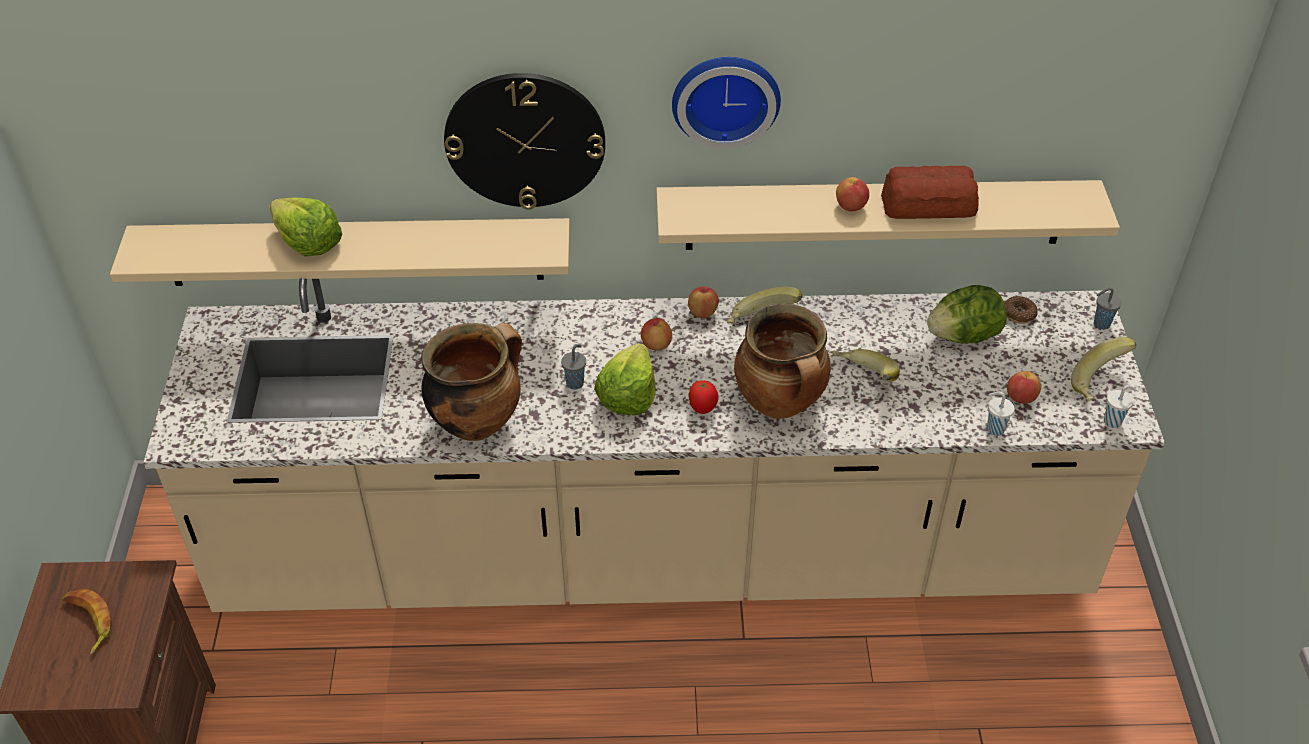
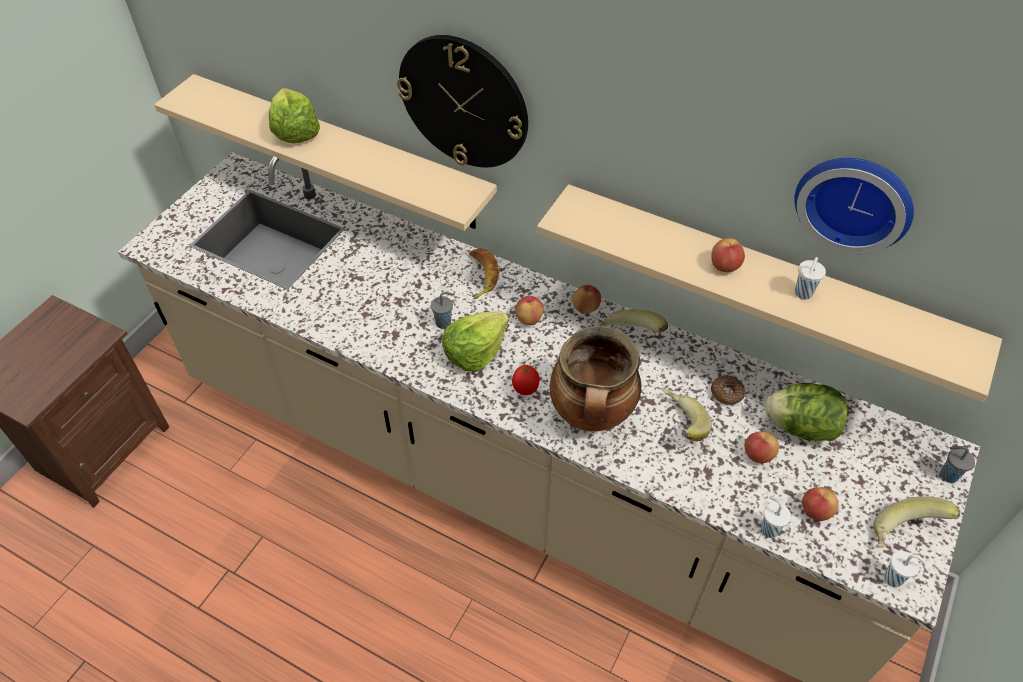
camera: 30 degrees right, 5 degrees up
(88, 622) = (45, 349): banana -> banana (481, 275)
(477, 421) = (350, 321): cooking pot -> none
(725, 97) = (634, 120): wall clock -> wall clock (855, 200)
(930, 204) = (802, 294): bread -> white cup
(945, 374) = (758, 455): none -> apple
(1019, 314) = (869, 430): donut -> donut (726, 393)

